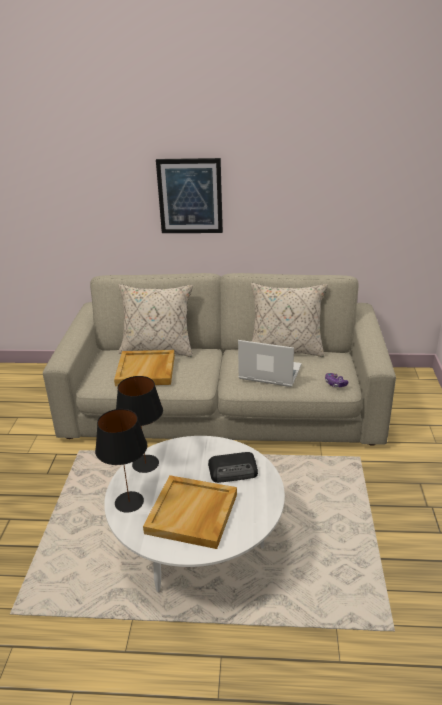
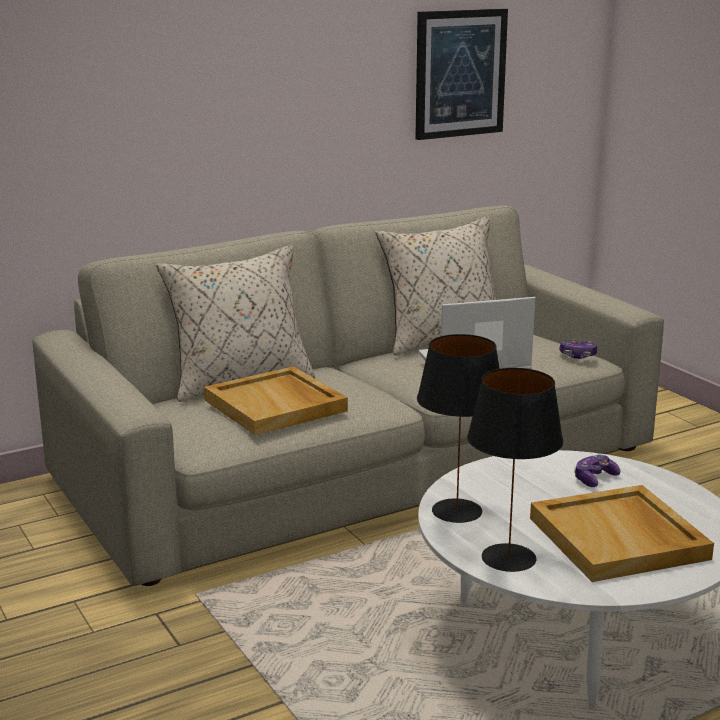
camera: 35 degrees left, 10 degrees down
(190, 196) = (237, 96): picture -> picture (460, 73)
(234, 471) = (594, 479): radio -> game controller

